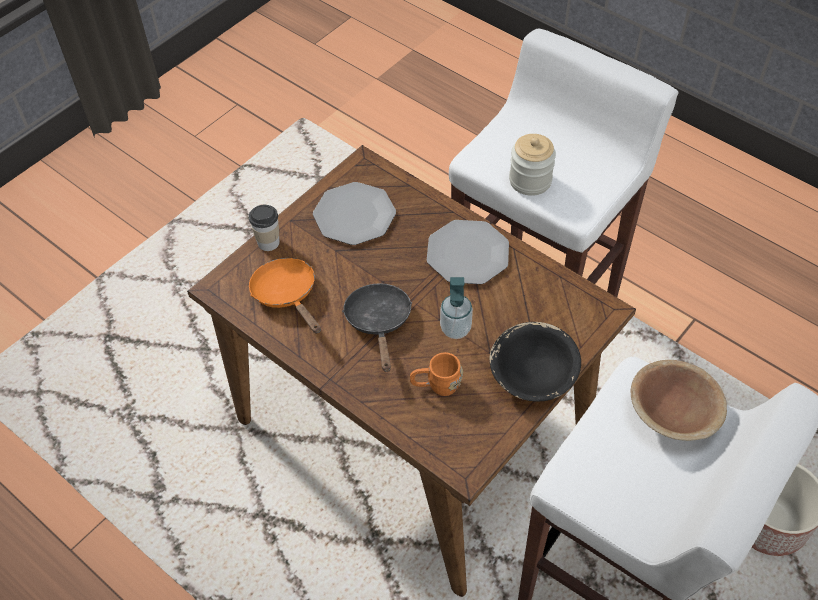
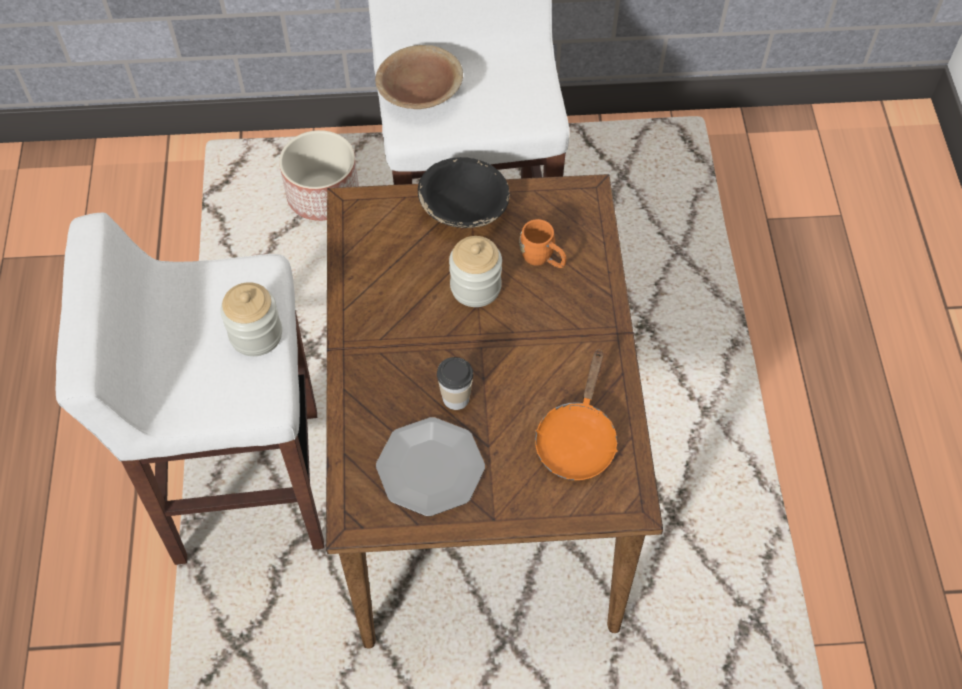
camera: 135 degrees left, 5 degrees up
(268, 242) = (539, 512): cup -> cup (455, 398)
(379, 322) = (528, 344): black frying pan -> none
(455, 329) = (475, 287): soap dispenser -> jar
(467, 253) = (384, 339): plate -> none

